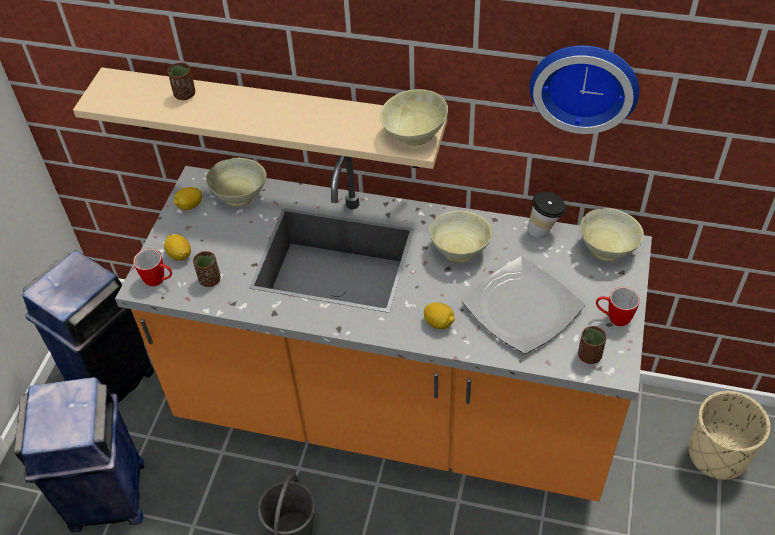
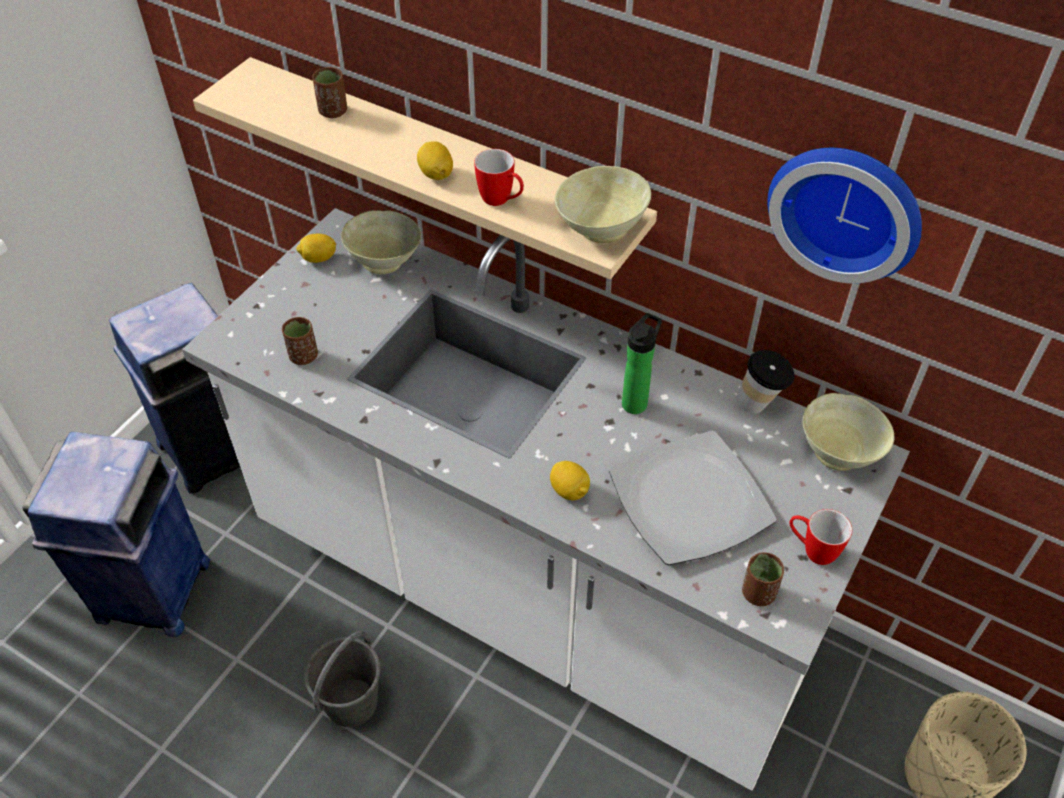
camera: 15 degrees right, 0 degrees up
(159, 281) = (243, 342): mug -> mug (501, 201)
(179, 255) = (281, 315): lemon -> lemon (436, 174)
(395, 412) = (532, 590): orange counter -> white counter
(460, 250) = (636, 401): beige bowl -> bottle

